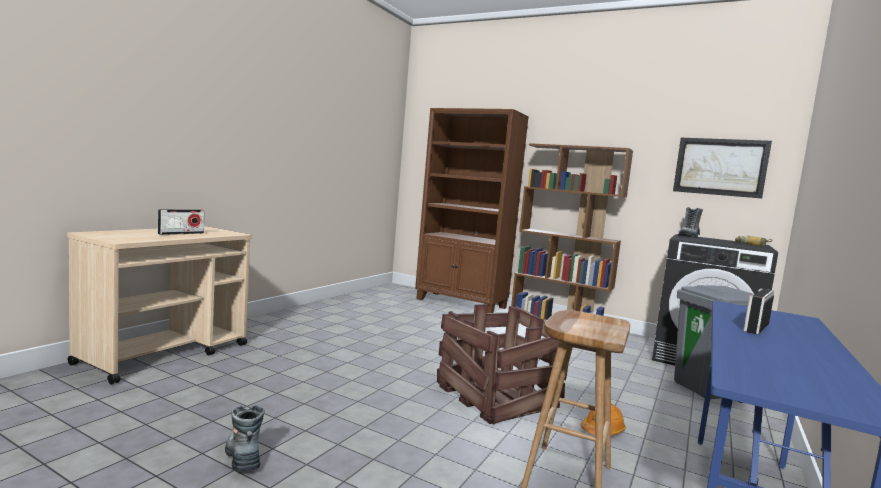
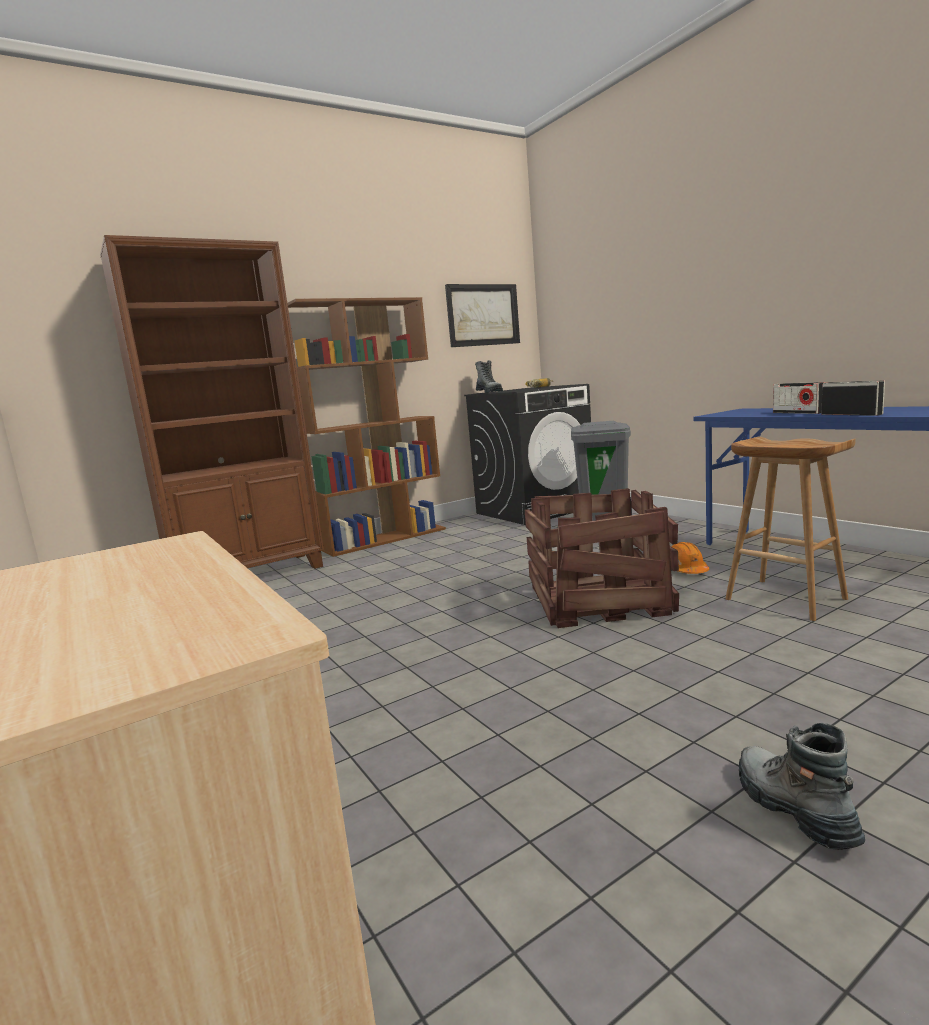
camera: 60 degrees left, 5 degrees up
(181, 233) = (127, 584): radio -> radio (851, 414)
(243, 456) = (793, 808): boot -> boot turned 75 degrees clockwise

